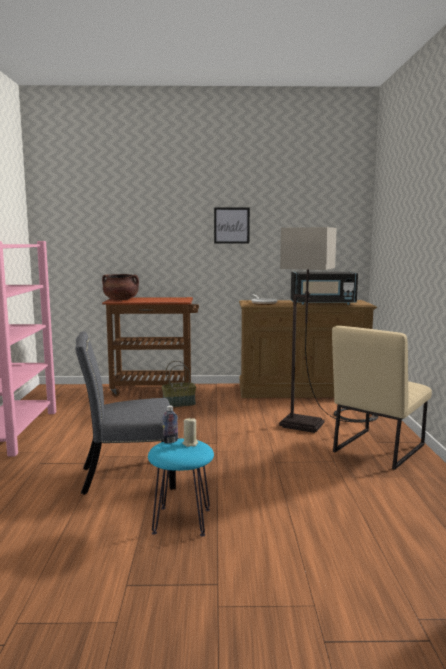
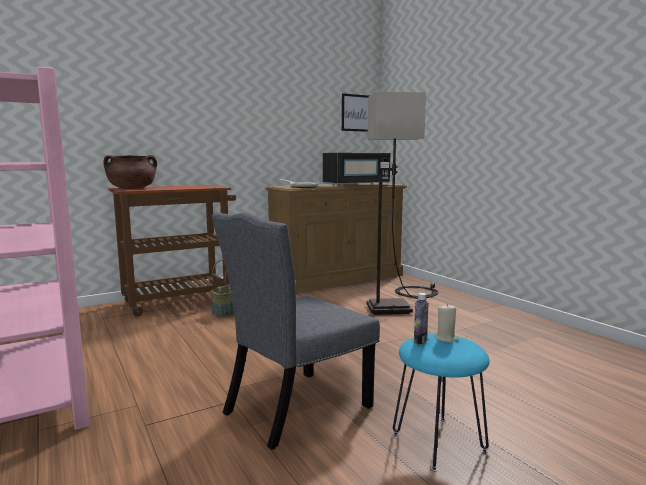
camera: 30 degrees left, 0 degrees up
(231, 225) = (252, 101): picture -> picture (356, 113)
(377, 449) = (480, 317): beige chair -> none

